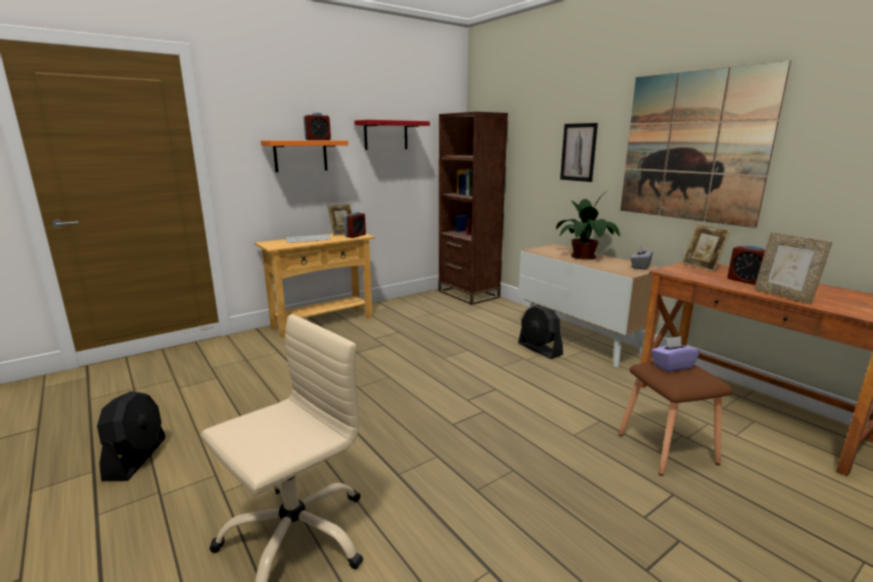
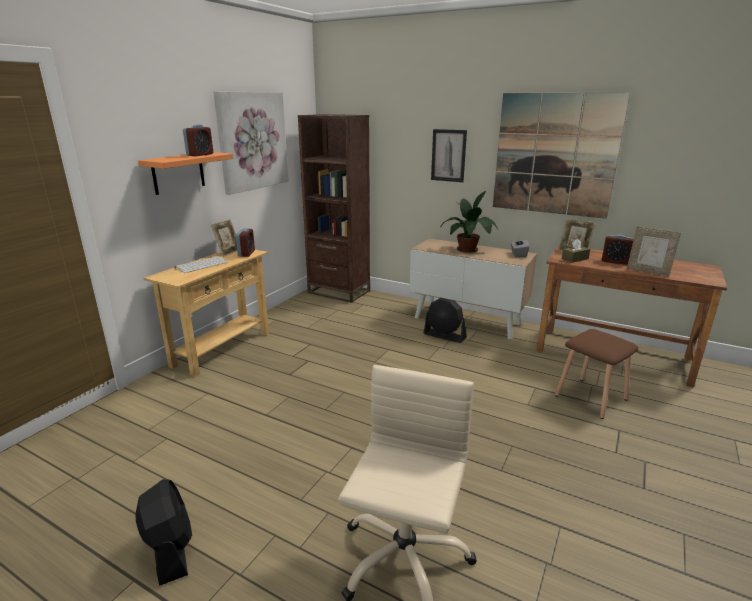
camera: 25 degrees left, 5 degrees up
(386, 135) = (253, 141): red shelf -> picture
(672, 366) = (594, 337): purple tissue box -> none
(691, 273) = (574, 259): none -> brown tissue box

